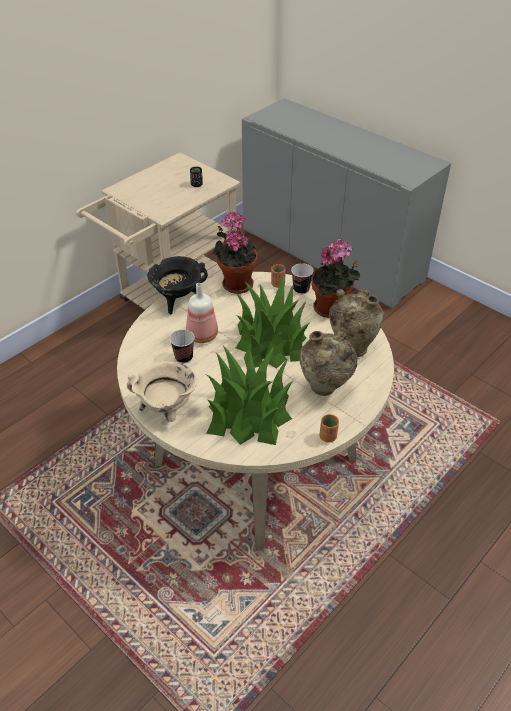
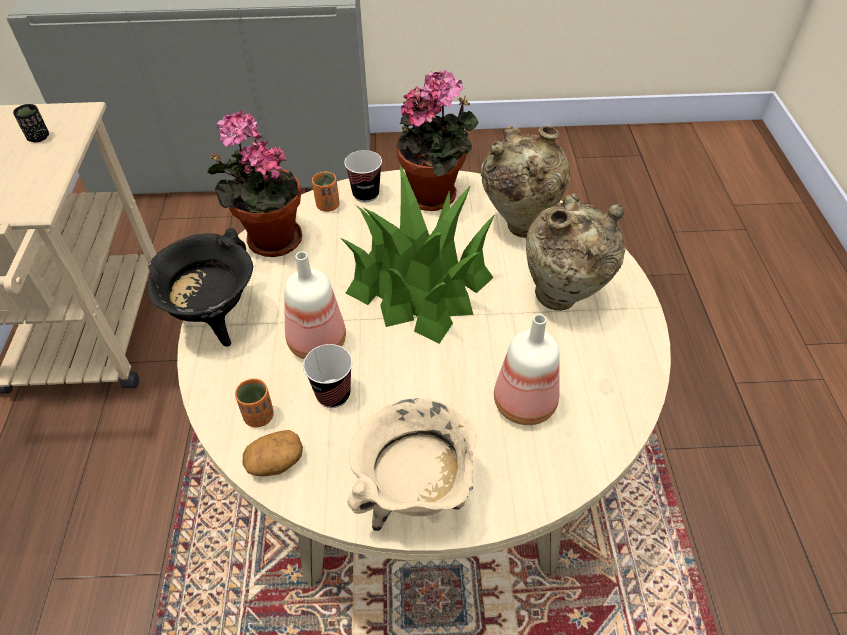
camera: 45 degrees left, 5 degrees up
(137, 364) = (275, 462): none -> potato
(248, 413) = (523, 402): potted plant -> bottle
(328, 437) = (646, 354): orange cup -> orange cup (259, 416)

